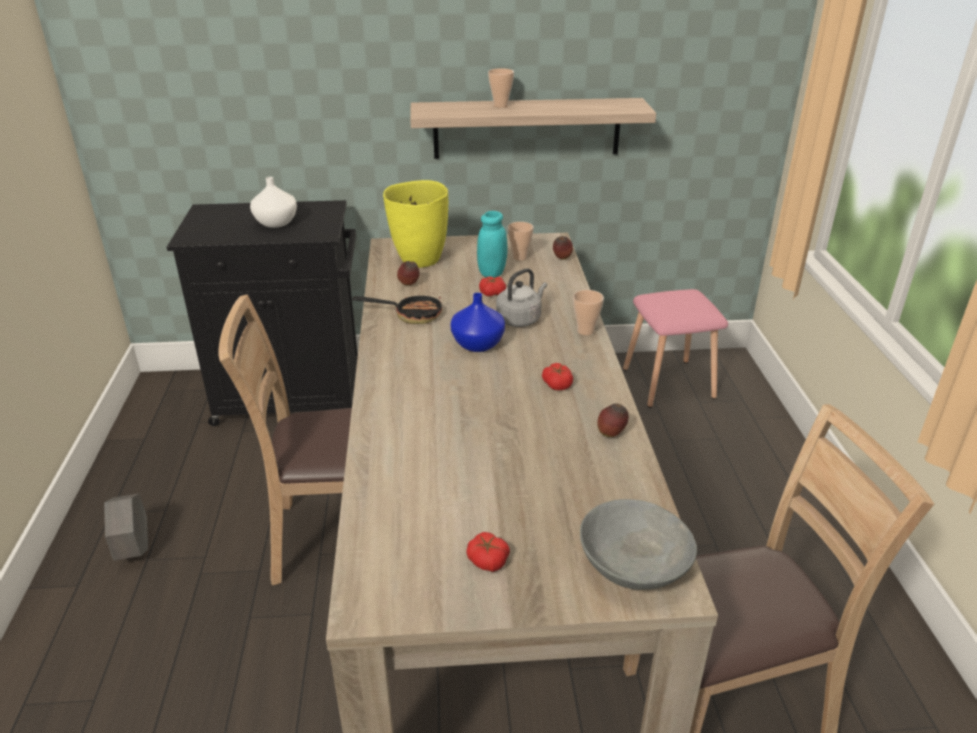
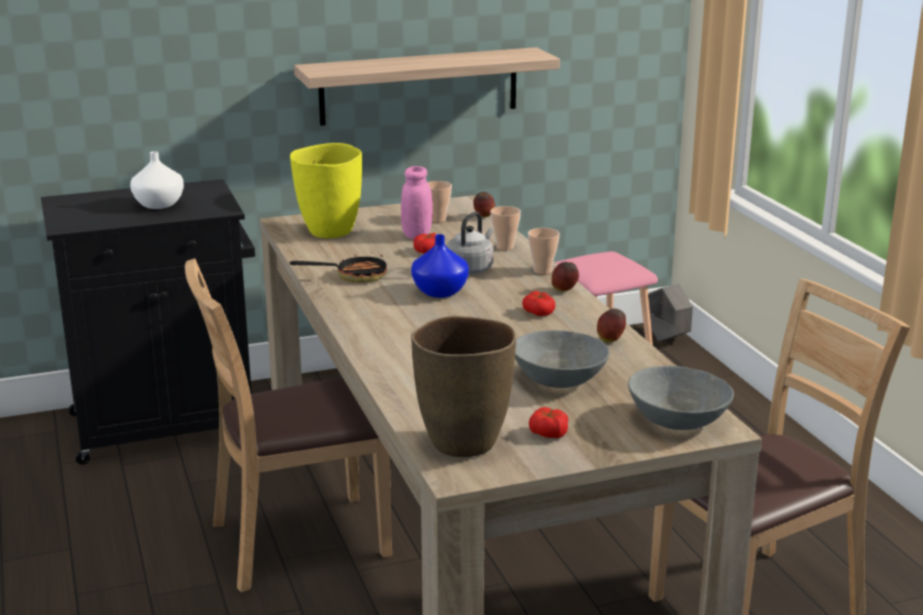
camera: 15 degrees left, 10 degrees down
(135, 551) = (56, 589): grey planter -> grey planter (666, 338)
(394, 557) = (462, 442): none -> brown vase
(409, 285) = (333, 253): apple -> apple (564, 291)
(492, 273) = (417, 235): turquoise jar -> pink jar
(500, 105) = (395, 61): cup -> cup (505, 247)
(534, 482) = (558, 380): none -> grey bowl

